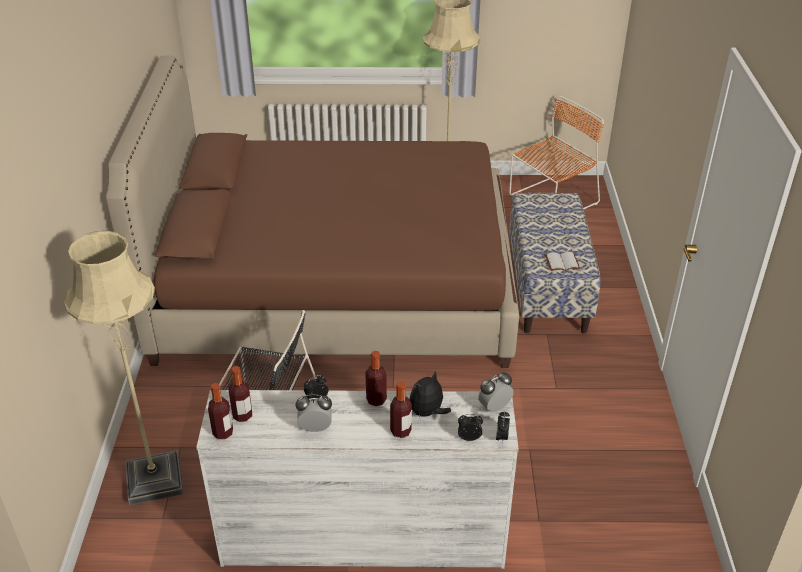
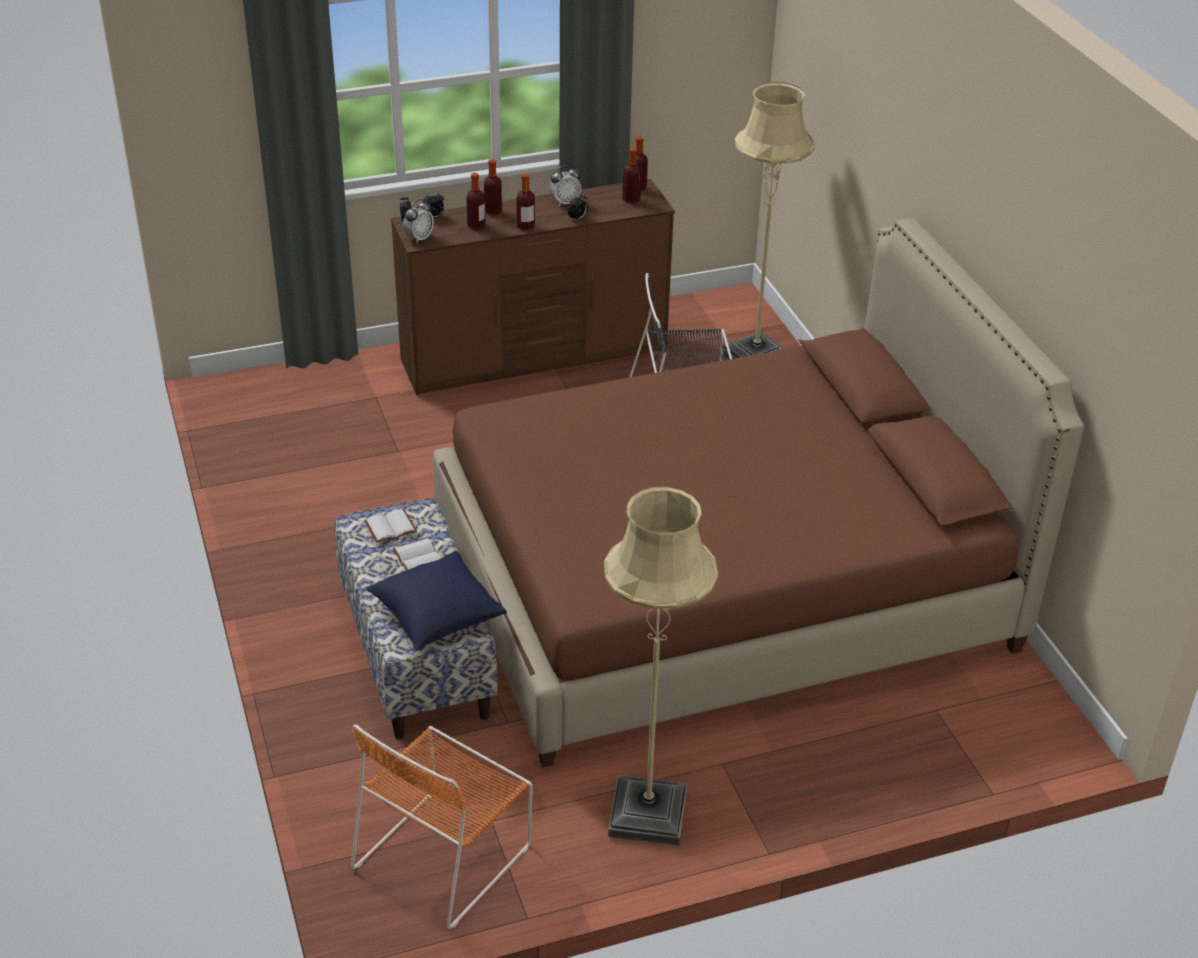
camera: 160 degrees right, 0 degrees up
(362, 537) = (535, 356): white dresser -> brown dresser
(427, 413) = (476, 226): plush toy -> bottle
(543, 208) = (437, 616): none -> blue pillow
(548, 241) = (416, 558): none -> white book

